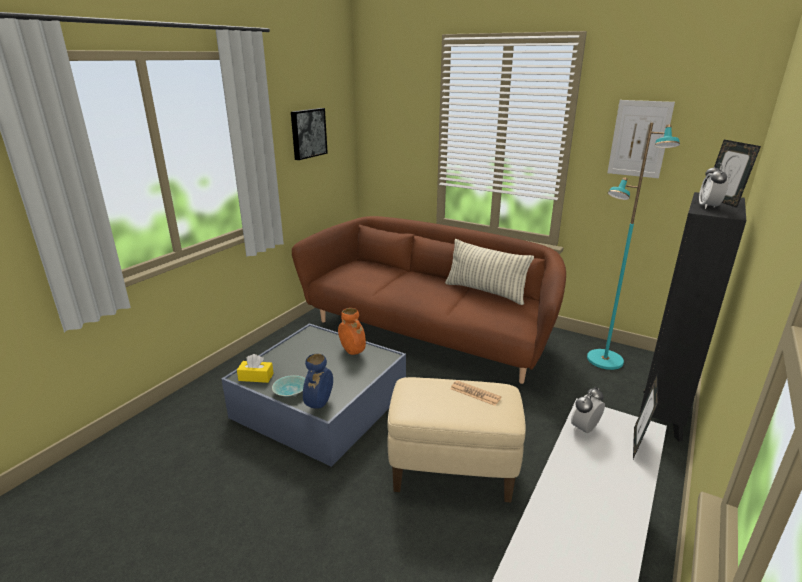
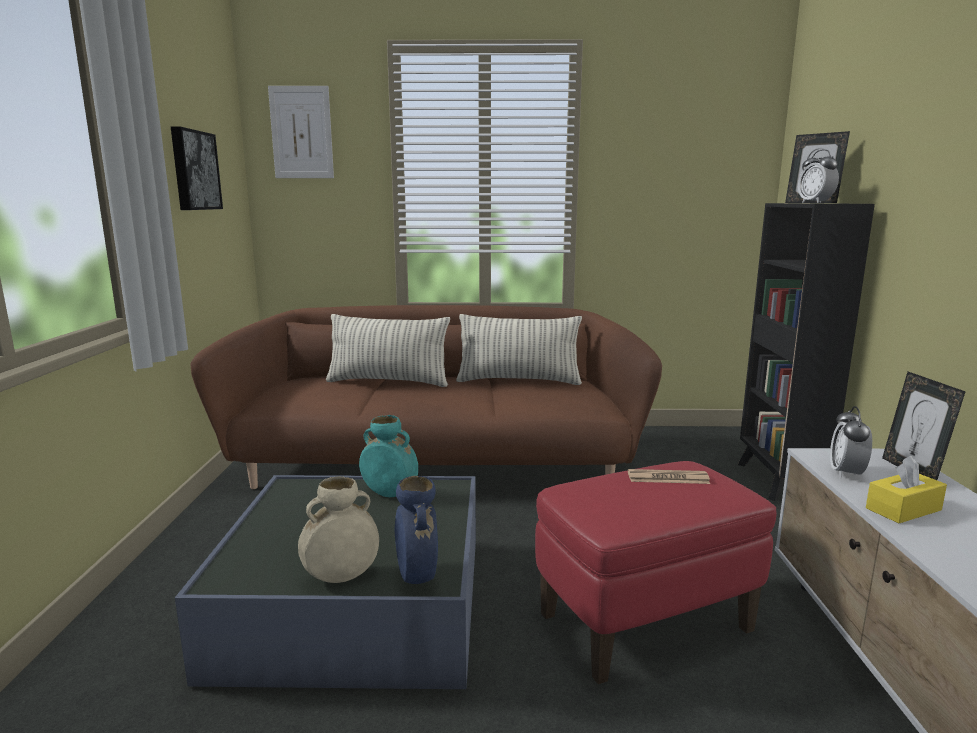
camera: 30 degrees left, 10 degrees down
(256, 377) = (249, 574): yellow tissue box -> yellow tissue box (903, 509)
(289, 392) = (341, 577): turquoise bowl -> beige vase
(352, 352) = (390, 494): orange vase -> turquoise vase
(405, 275) = (388, 382): none -> pillow
(453, 472) = (646, 622): beige ottoman -> red ottoman
(605, 360) = (668, 445): turquoise floor lamp -> none
(639, 139) = (657, 167): picture -> picture (301, 132)

